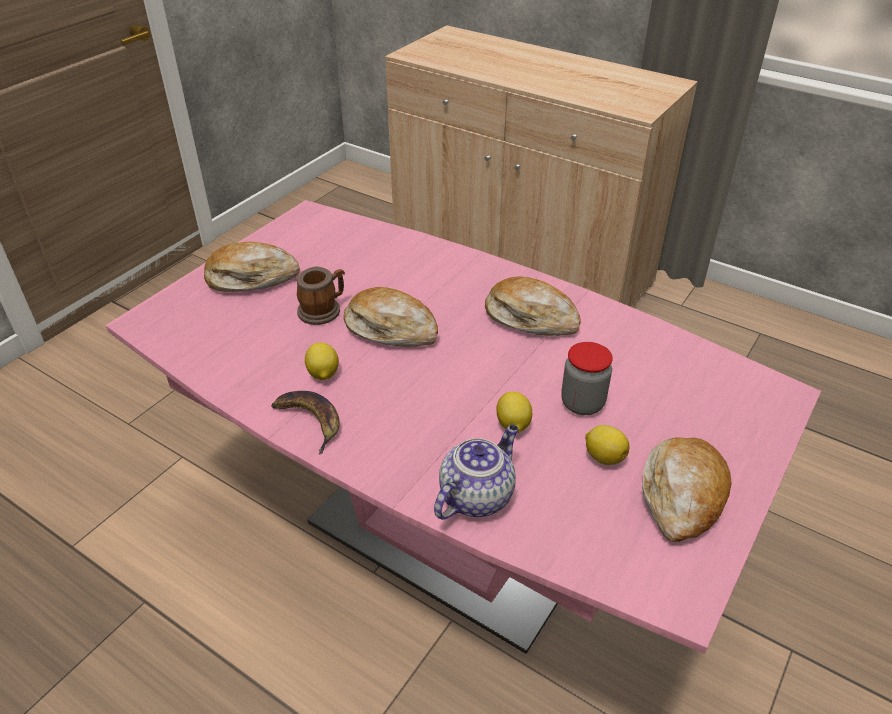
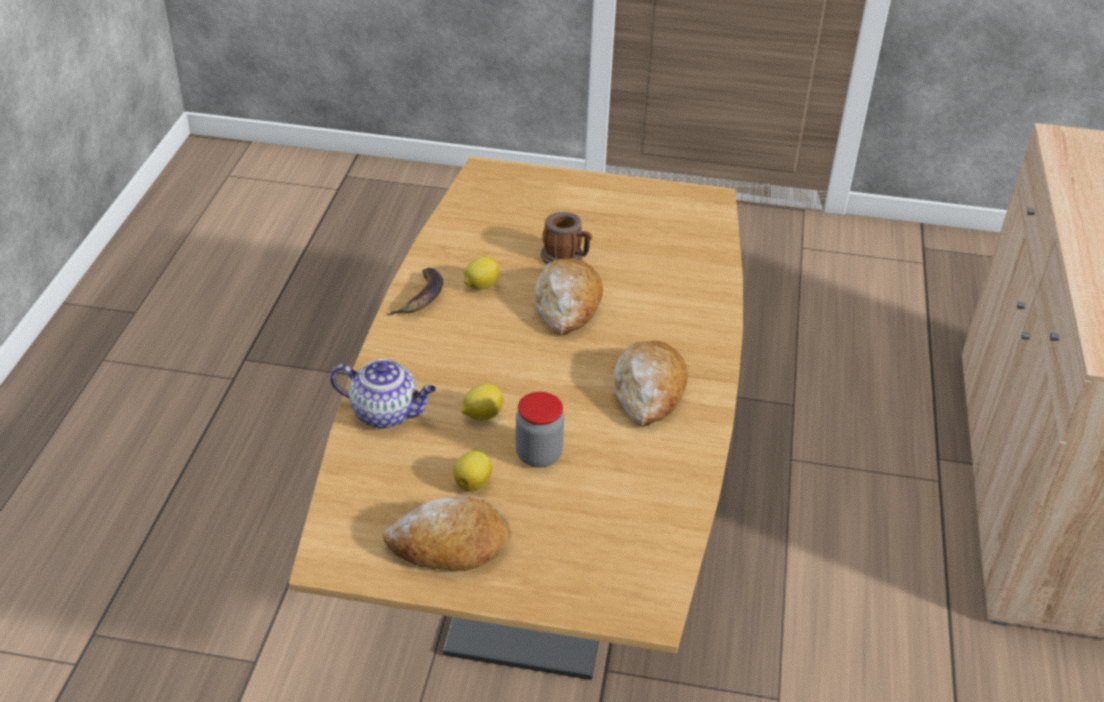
camera: 65 degrees right, 0 degrees up
(251, 278) = (582, 202): bread -> none
(445, 539) = (544, 552): pink dining table -> brown dining table

